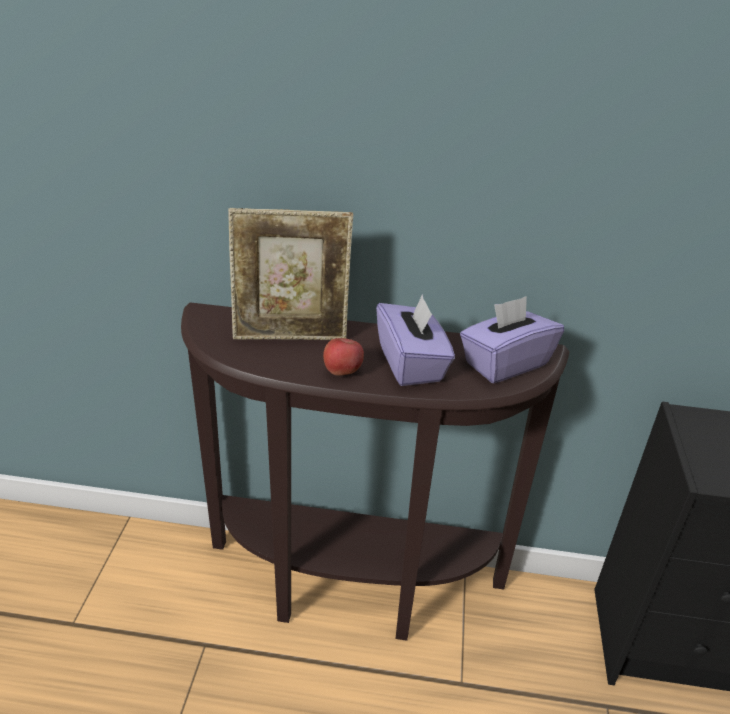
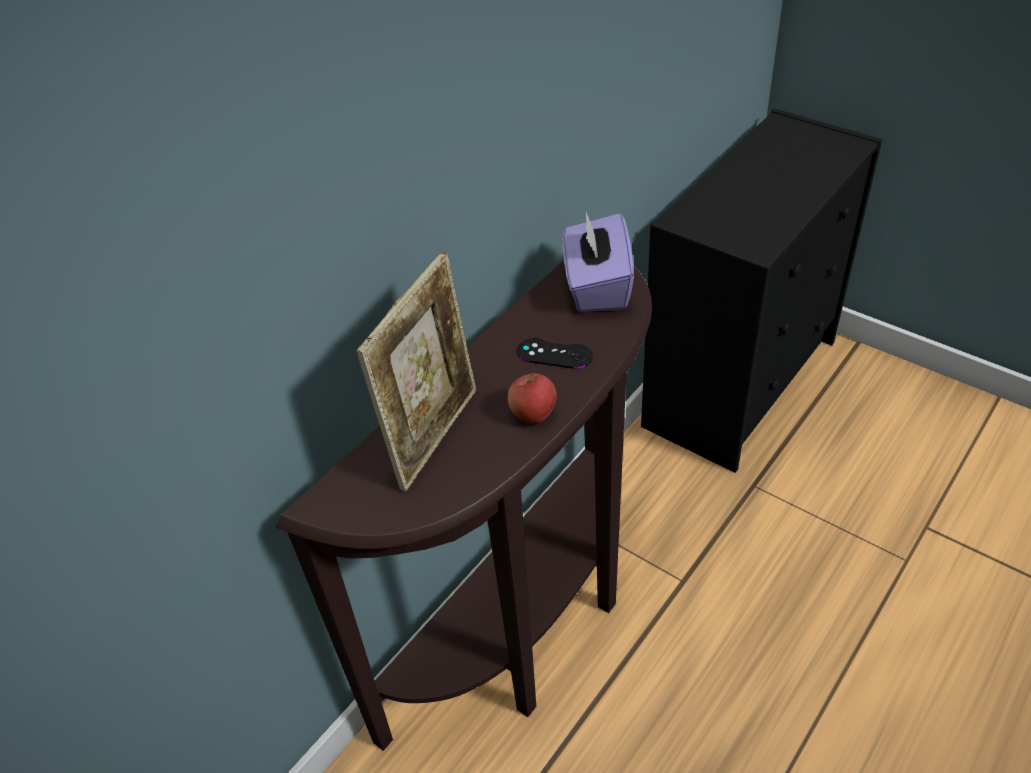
camera: 55 degrees left, 10 degrees up
(411, 364) = (554, 354): purple tissue box -> black game controller

